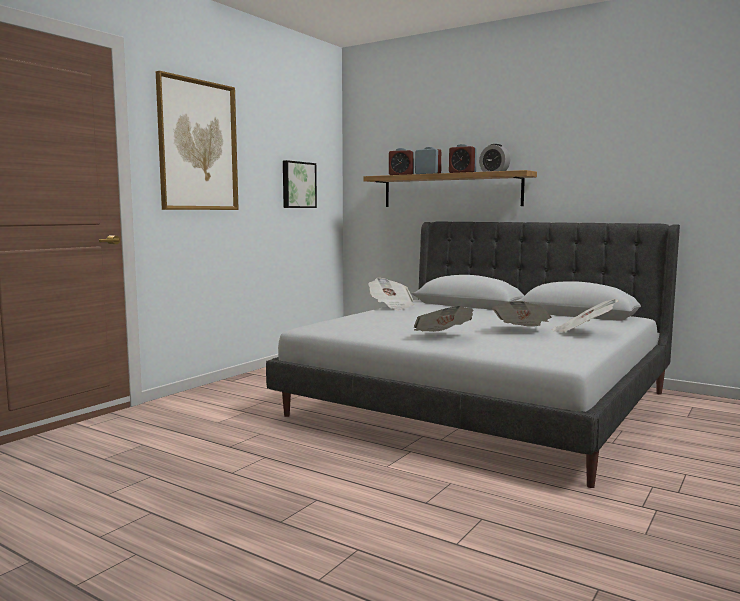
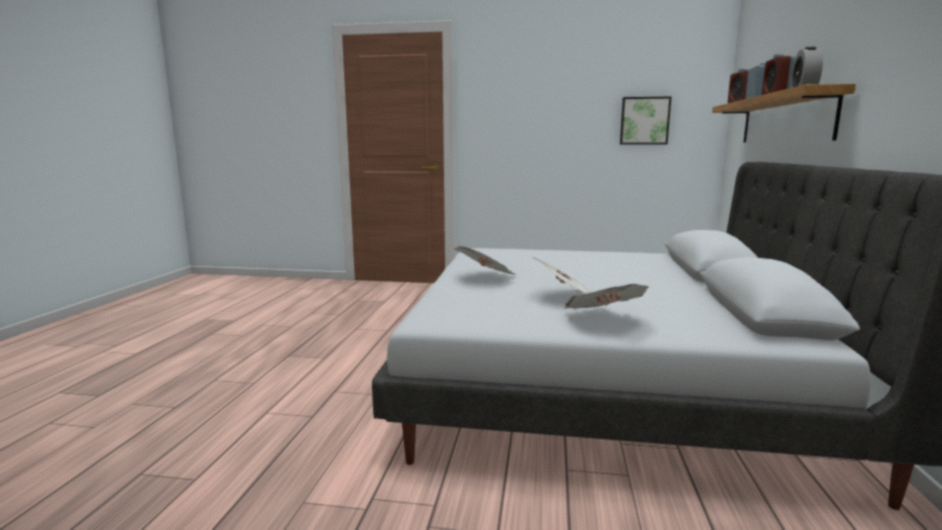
camera: 65 degrees right, 5 degrees up
(198, 145) = (516, 93): picture -> none
(391, 306) = (619, 252): newspaper -> none

